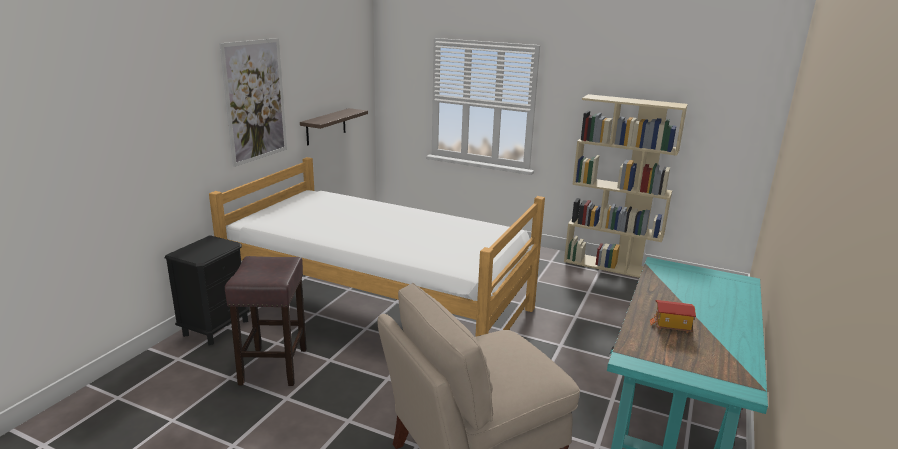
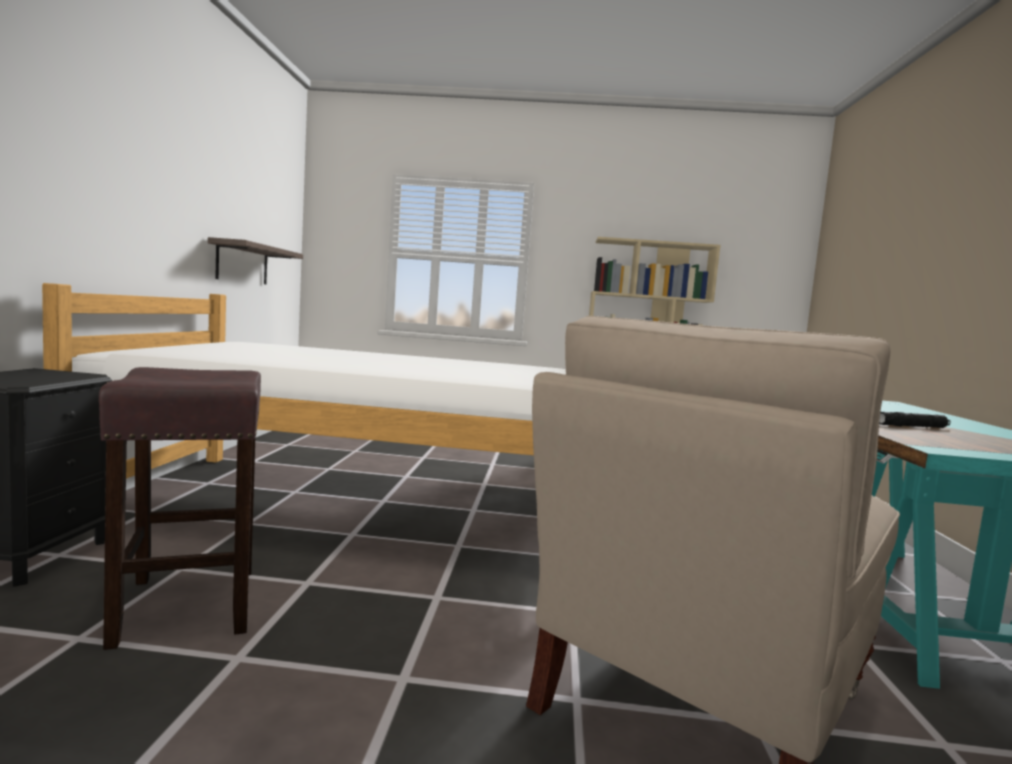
camera: 20 degrees left, 15 degrees down
(255, 101) = (144, 166): picture -> none
(671, 326) = (911, 426): toy house -> black flashlight

